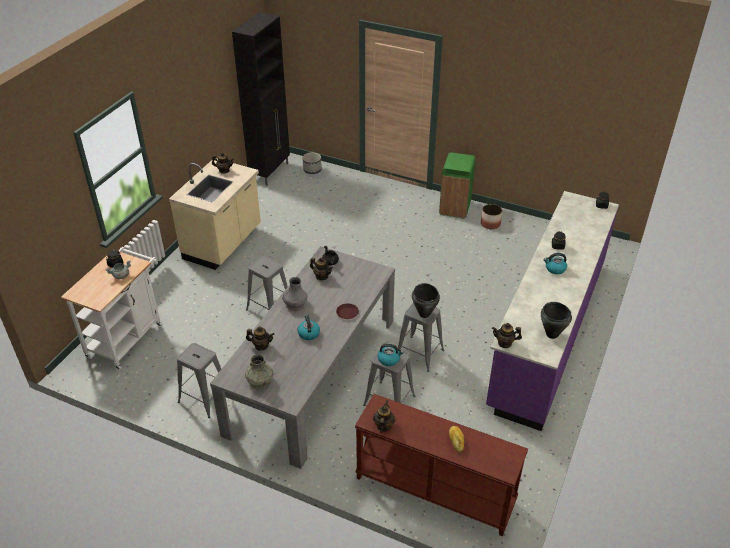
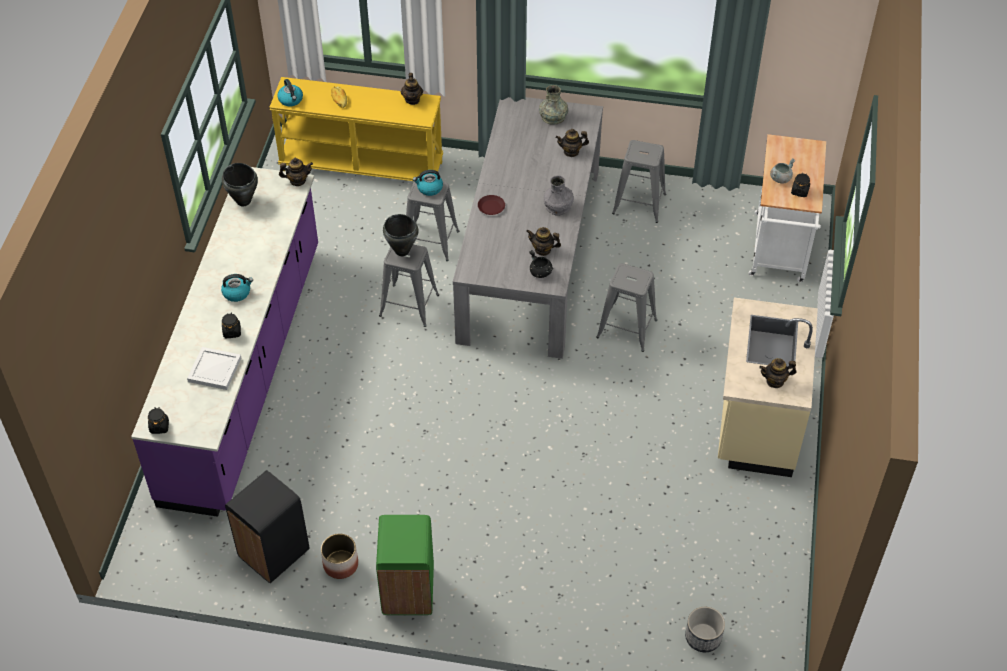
camera: 165 degrees right, 10 degrees up
(270, 172) = (778, 612): black cabinet -> none
(308, 333) = (526, 175): kettle -> kettle (291, 100)
(434, 491) = (362, 166): brown console table -> yellow console table
(528, 234) = (274, 553): none -> black trash can
(568, 227) = (215, 370): none -> white tray

